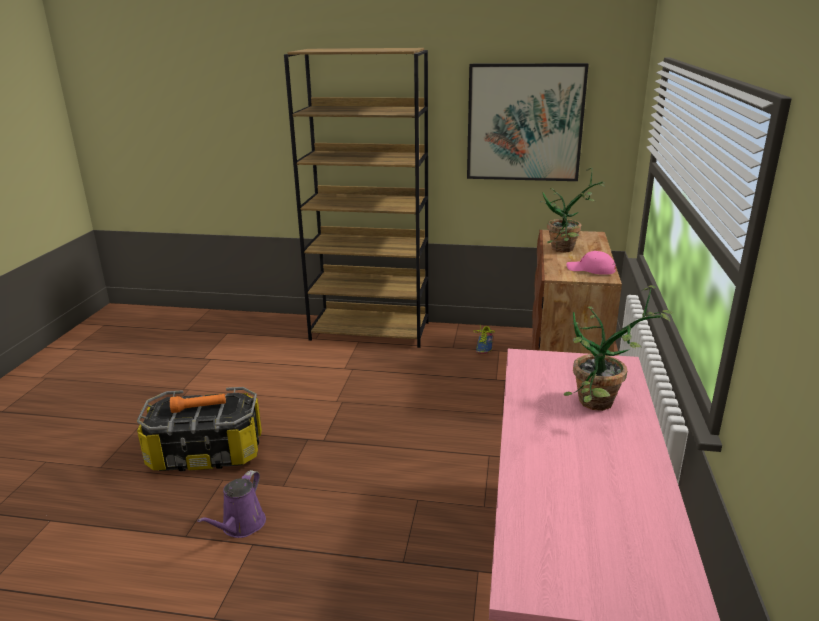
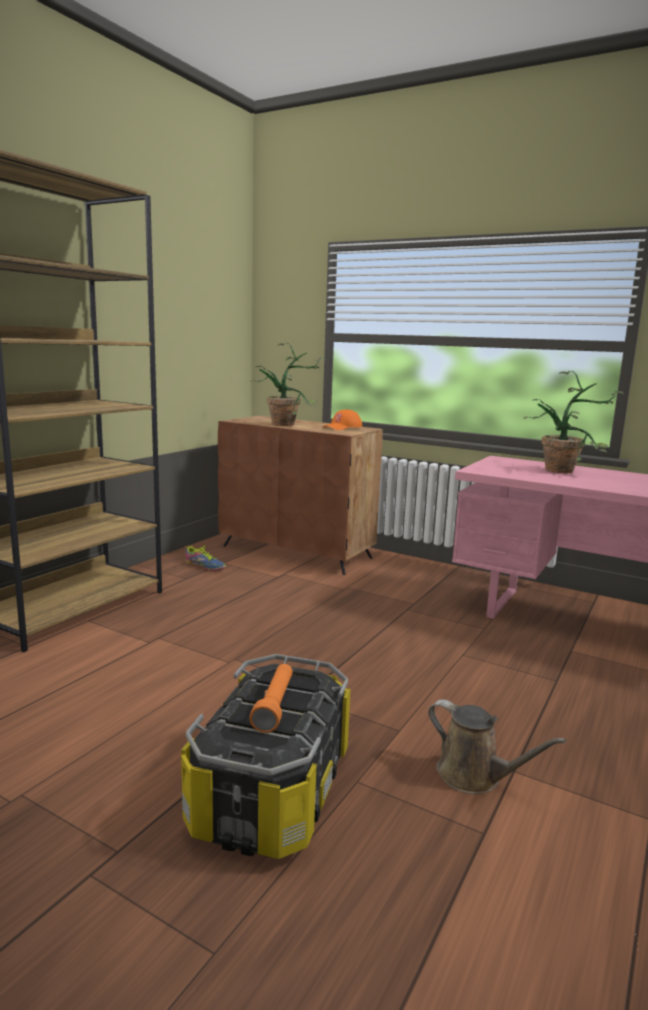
camera: 70 degrees left, 10 degrees down
(241, 526) = (474, 776): purple watering can -> brown watering can
(524, 123) = (179, 307): picture -> none
(590, 269) = (343, 427): pink cap -> orange cap

